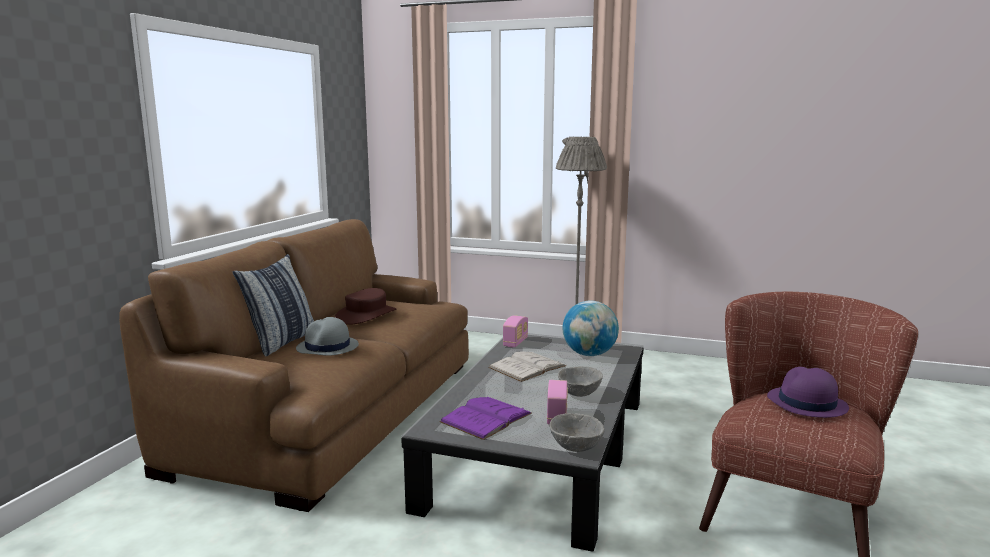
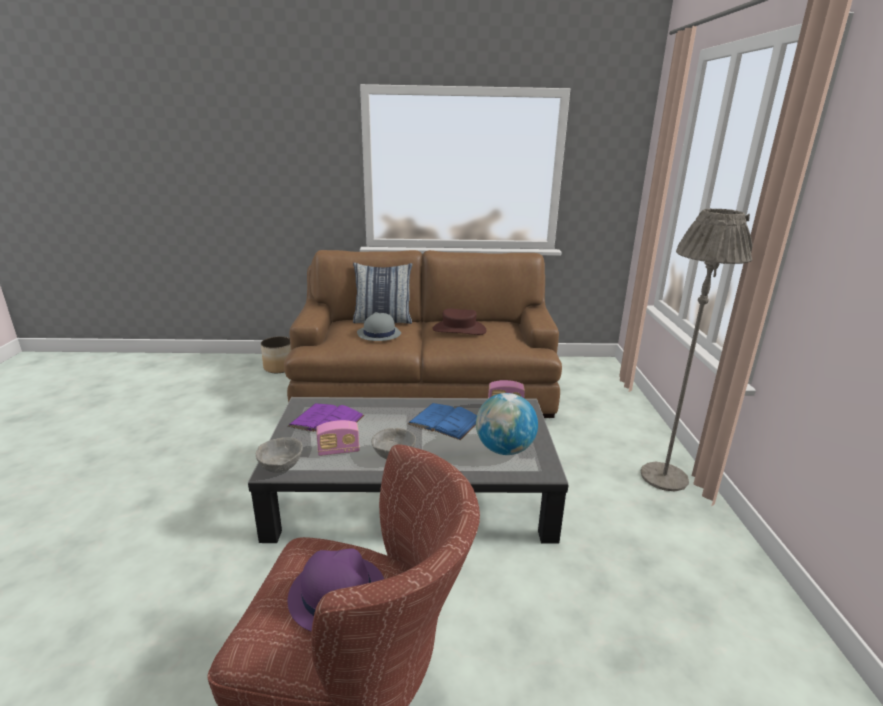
camera: 70 degrees right, 10 degrees up
(109, 515) = (280, 367): none -> planter
(527, 367) = (445, 421): white book -> blue book

